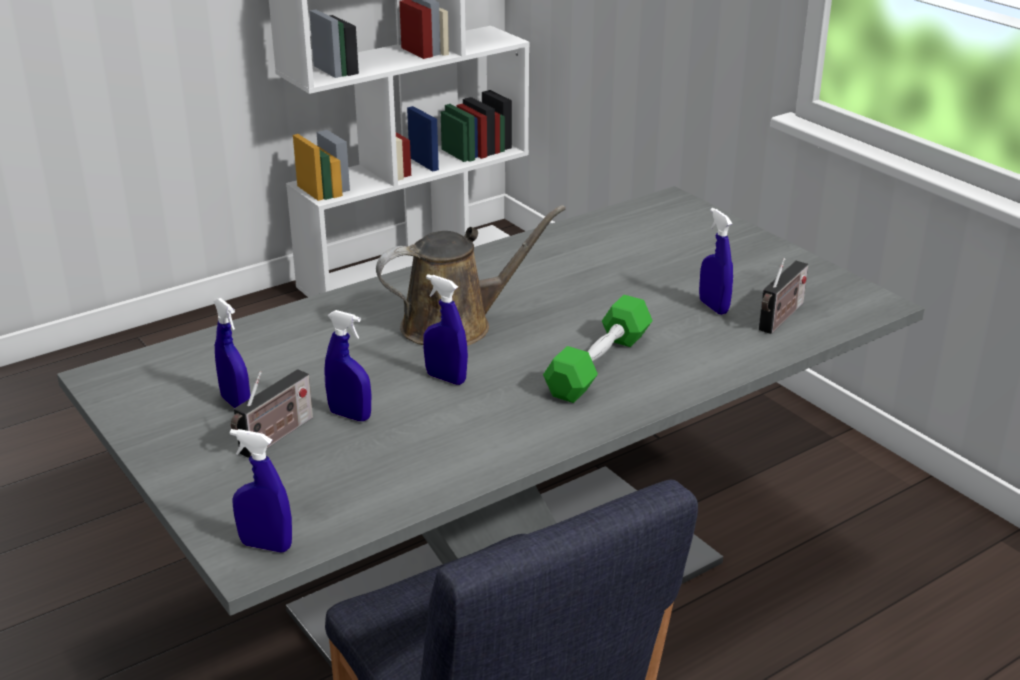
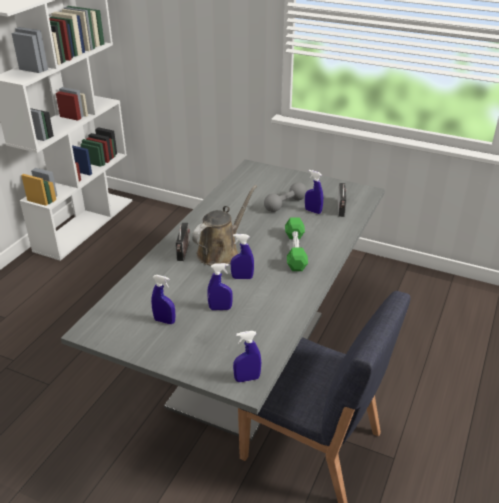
camera: 30 degrees left, 5 degrees up
(274, 438) = (199, 330): radio -> radio (183, 251)
(669, 281) = (285, 204): none -> grey dumbbell

